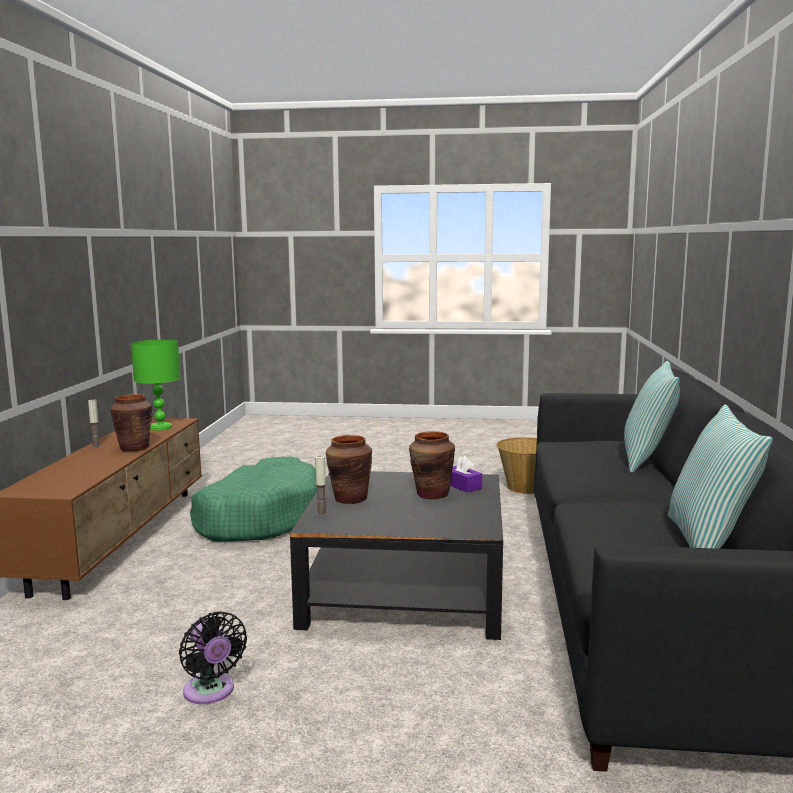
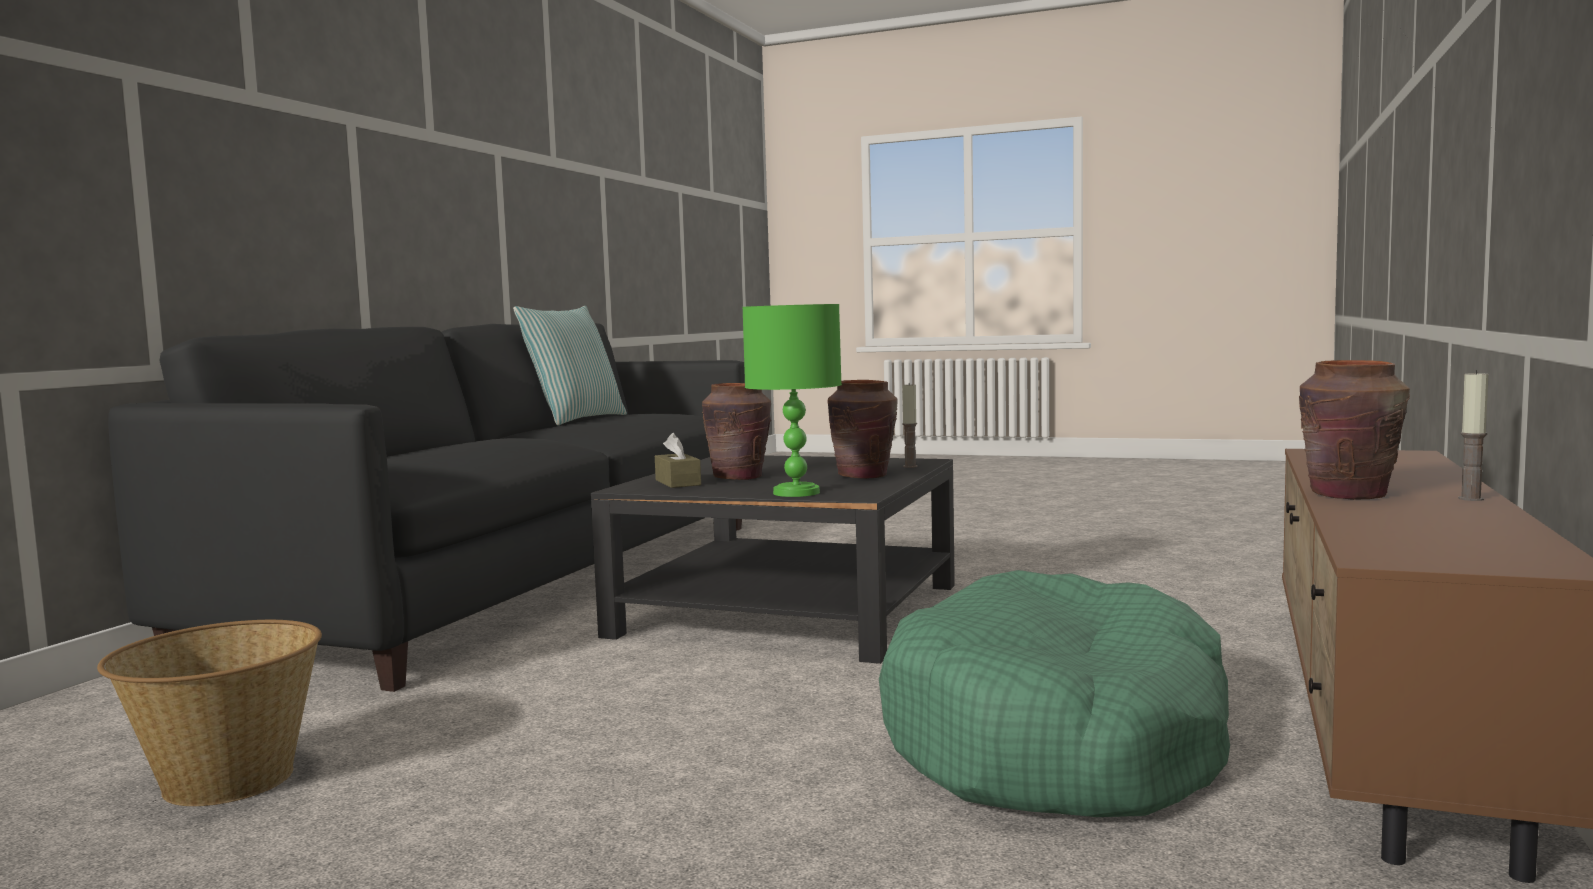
camera: 165 degrees left, 5 degrees down
(161, 427) = (1405, 537): green table lamp -> green table lamp (795, 492)
(211, 692) = (1033, 558): black fan -> none
(462, 486) = (678, 482): purple tissue box -> brown tissue box
(647, 459) = (393, 452): pillow -> none

